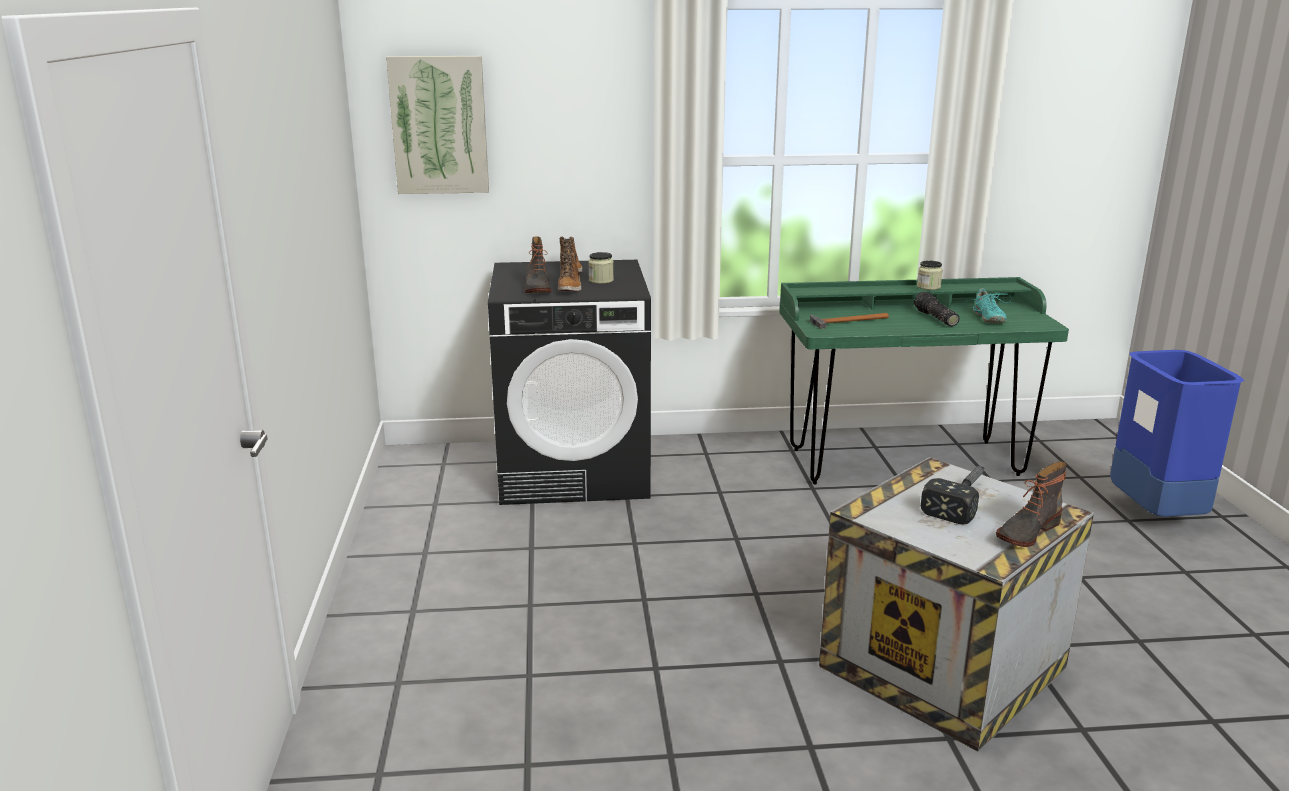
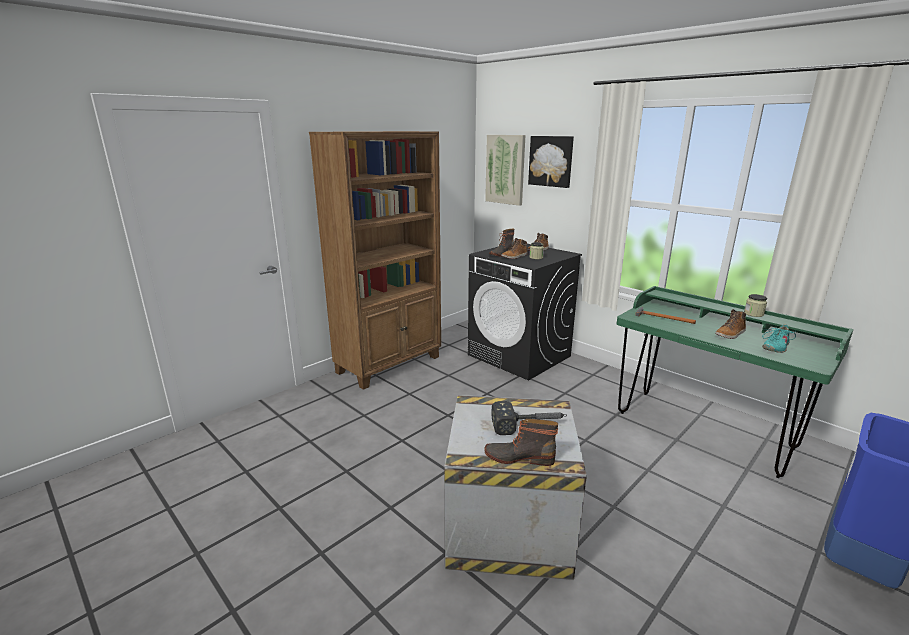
camera: 50 degrees right, 0 degrees up
(401, 582) = (390, 364): none -> brown bookcase
(547, 103) = (551, 161): none -> picture
(935, 318) = (730, 334): flashlight -> boot

